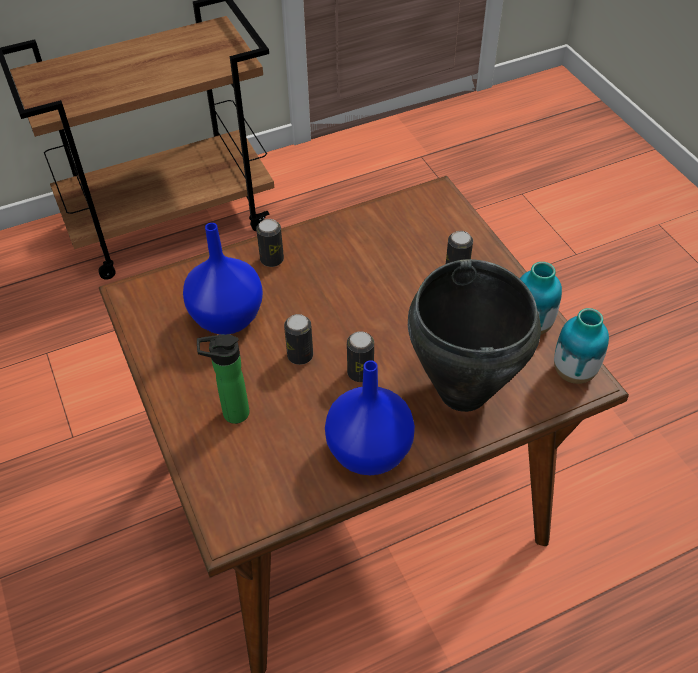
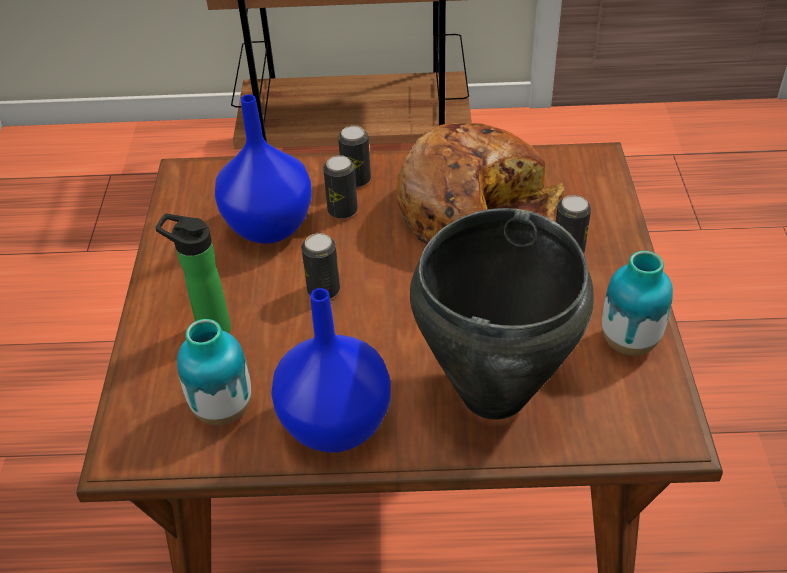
camera: 25 degrees right, 5 degrees down
(360, 373) = (381, 331): can -> can (342, 210)
(374, 258) = (475, 209): none -> bread
(573, 372) = (656, 417): vase -> vase (223, 410)

